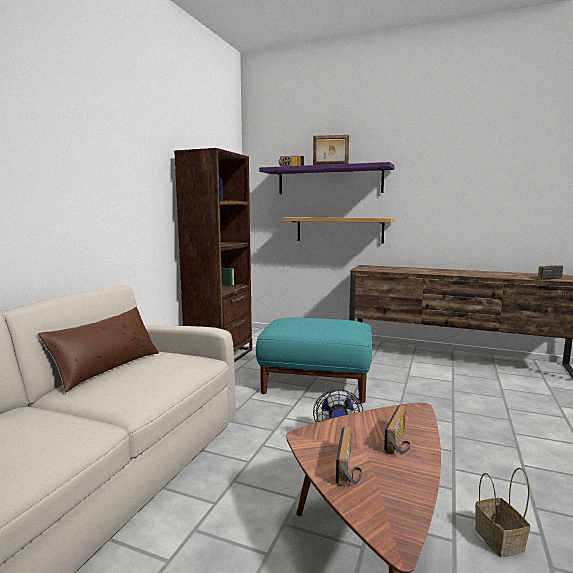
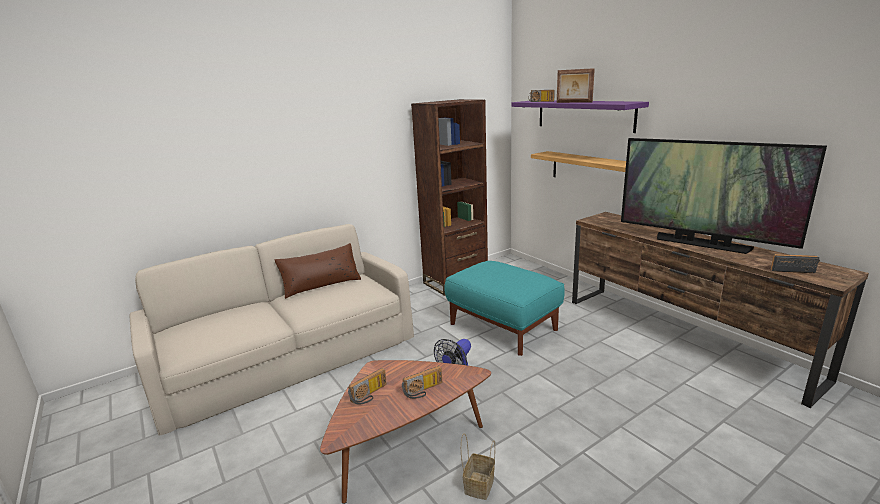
camera: 35 degrees right, 10 degrees up
(467, 273) = (701, 243): none -> television

